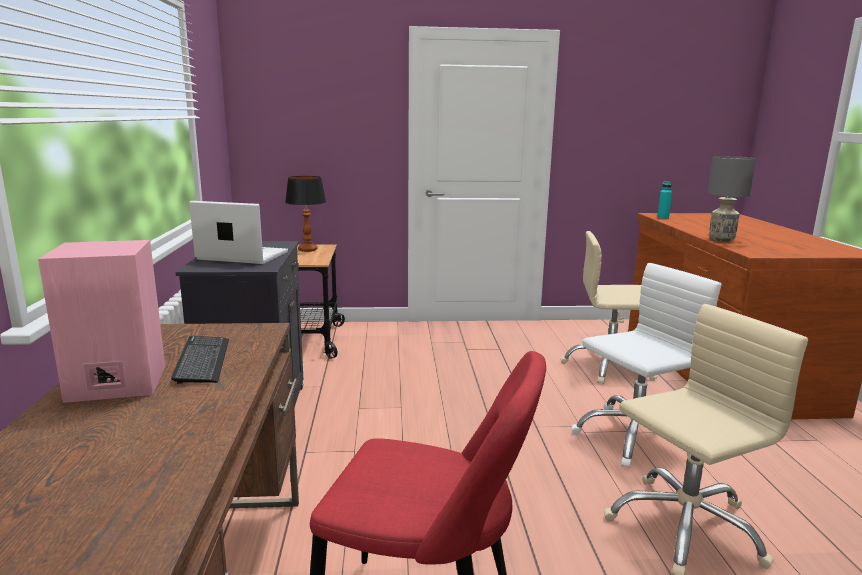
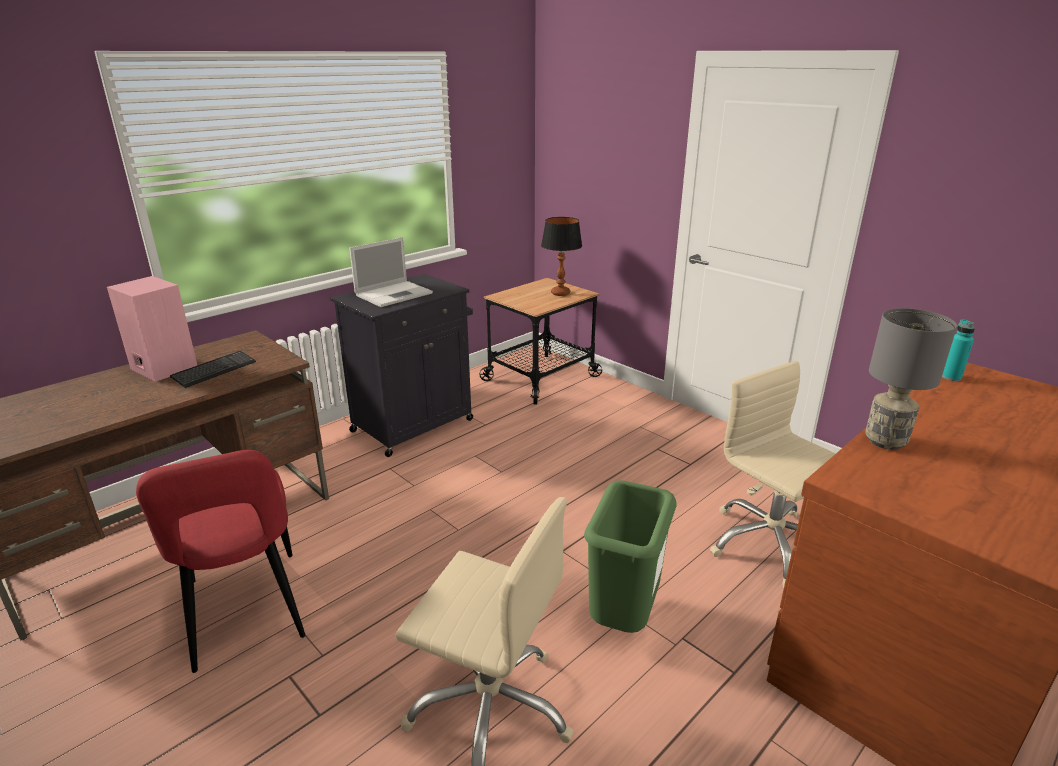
camera: 50 degrees right, 10 degrees up
(241, 256) = (395, 294): laptop -> laptop turned 75 degrees clockwise
(634, 437) = (624, 619): white office chair -> green trash can

